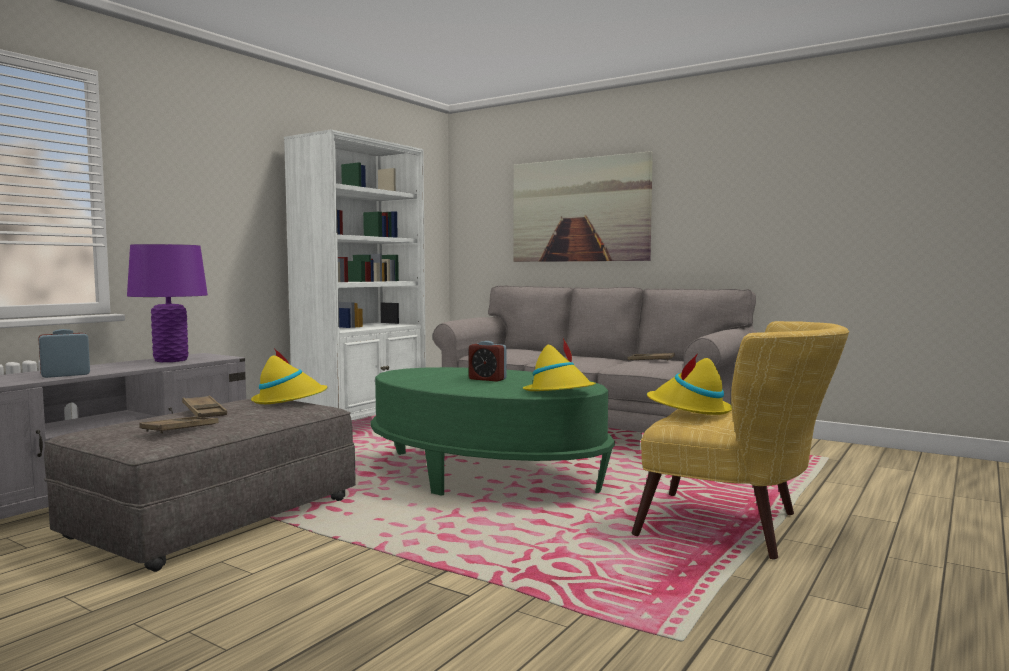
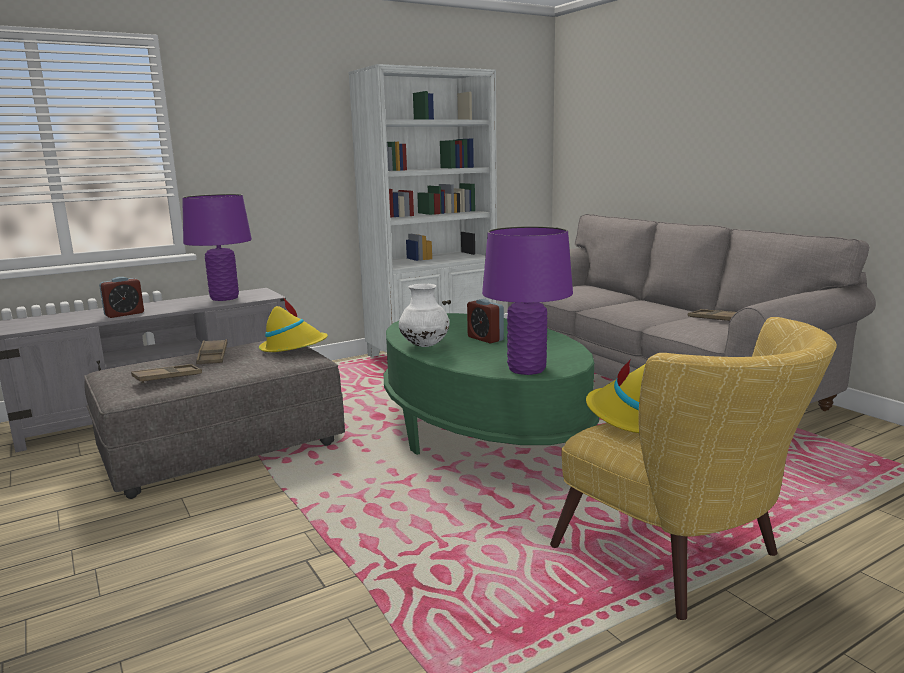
camera: 25 degrees right, 10 degrees up
(65, 375) = (124, 314): alarm clock -> alarm clock turned 150 degrees clockwise
(440, 386) = (425, 346): none -> white vase
(559, 392) = (526, 369): yellow hat -> purple table lamp
(579, 210) = (678, 128): picture -> none

